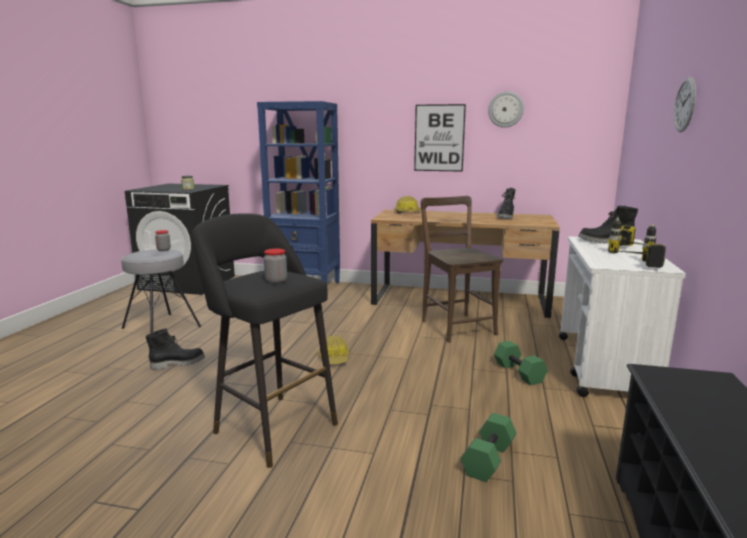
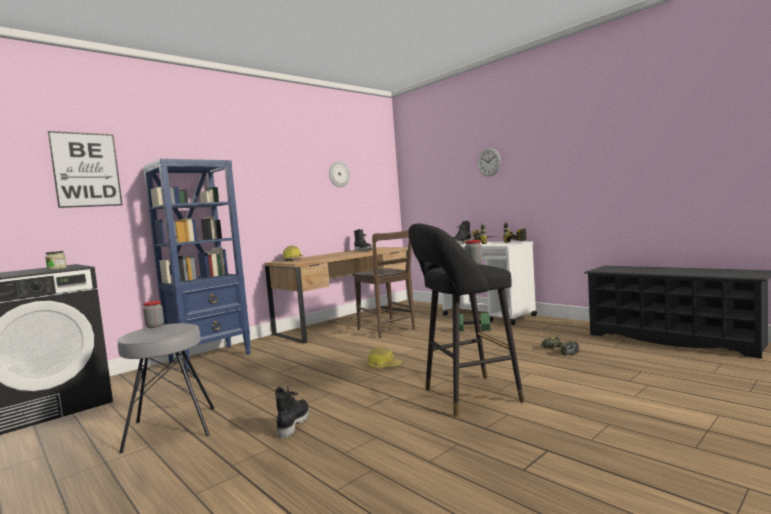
camera: 55 degrees left, 10 degrees down
(439, 138) = (299, 196): picture -> picture (86, 170)
(456, 326) = (387, 330): brown chair -> brown chair turned 135 degrees counterclockwise
(489, 460) = (558, 351): green dumbbell -> power drill

